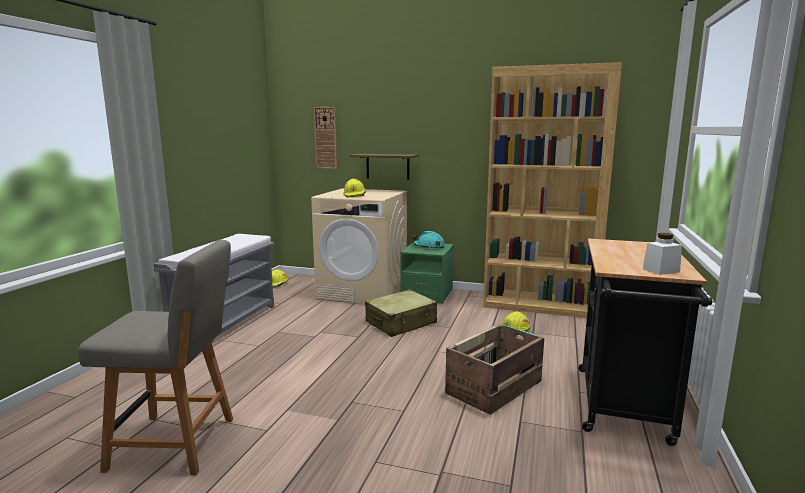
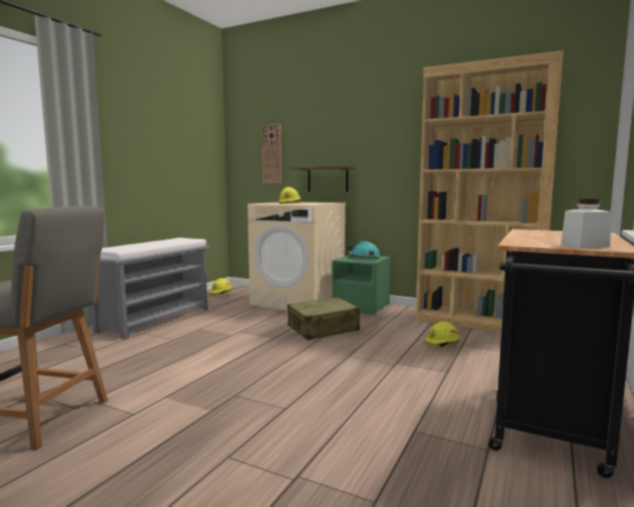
camera: 10 degrees right, 5 degrees down
(495, 387) = (399, 394): crate -> none

